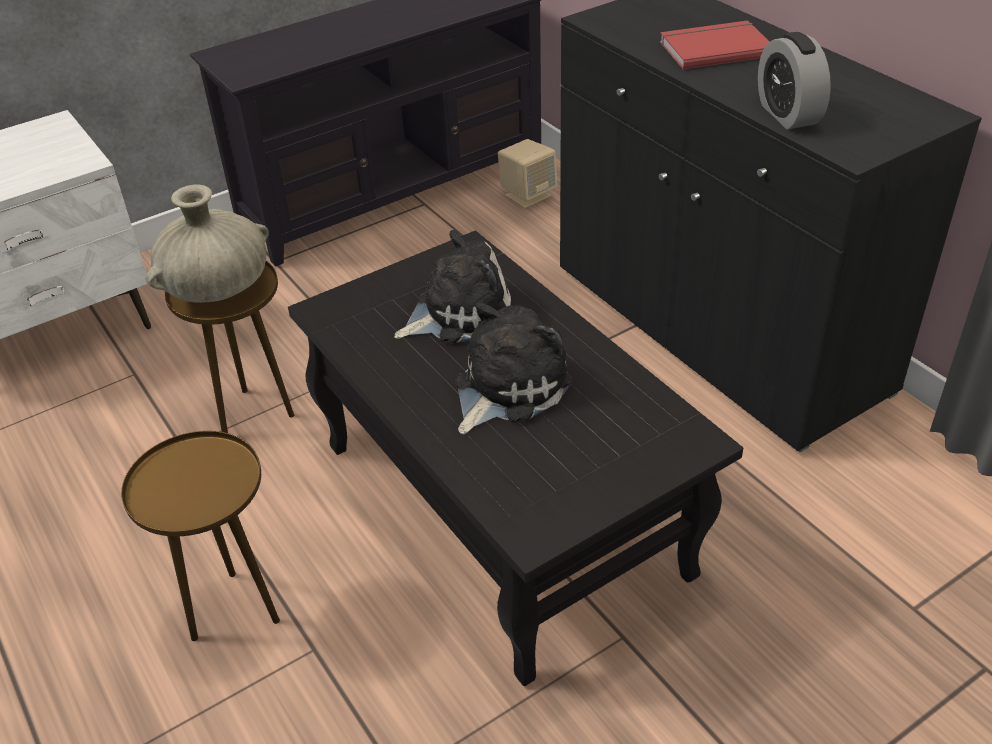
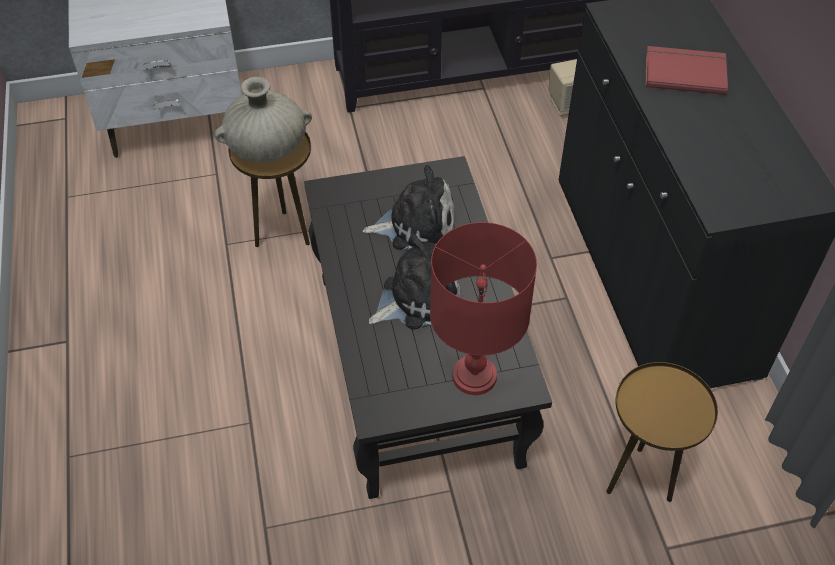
camera: 20 degrees right, 10 degrees up
(234, 610) = (212, 377): brown side table -> brown side table (639, 480)
(631, 449) = (475, 375): none -> red table lamp
(787, 114) = (696, 158): alarm clock -> none

